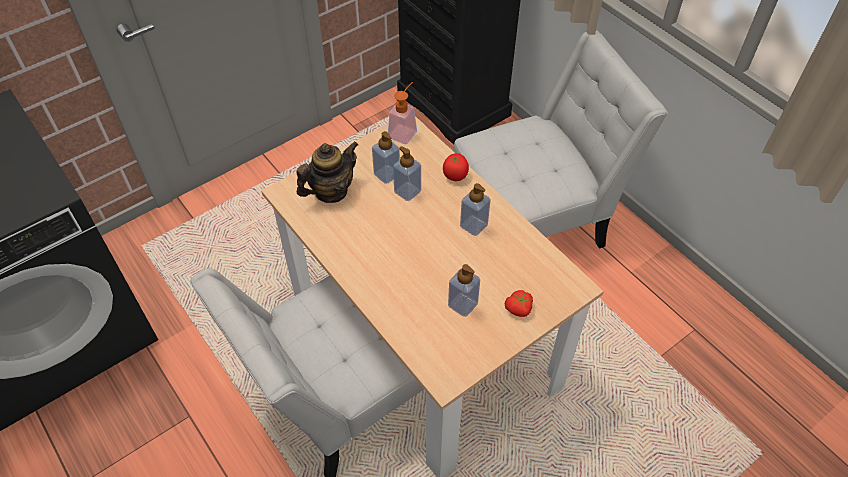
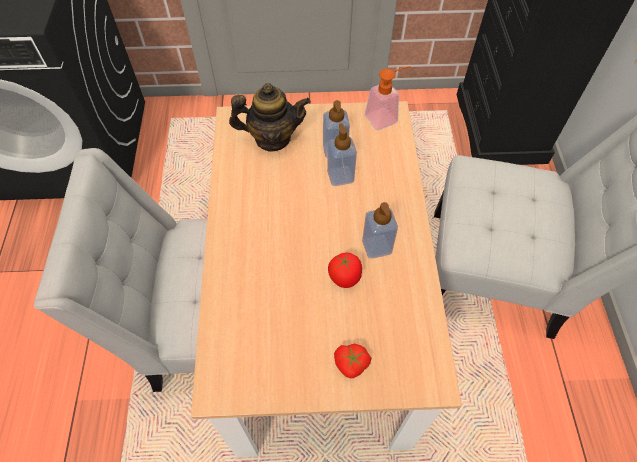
camera: 35 degrees right, 5 degrees up
(455, 175) = (399, 185): tomato -> tomato (345, 277)
(462, 304) = (299, 322): soap dispenser -> none

